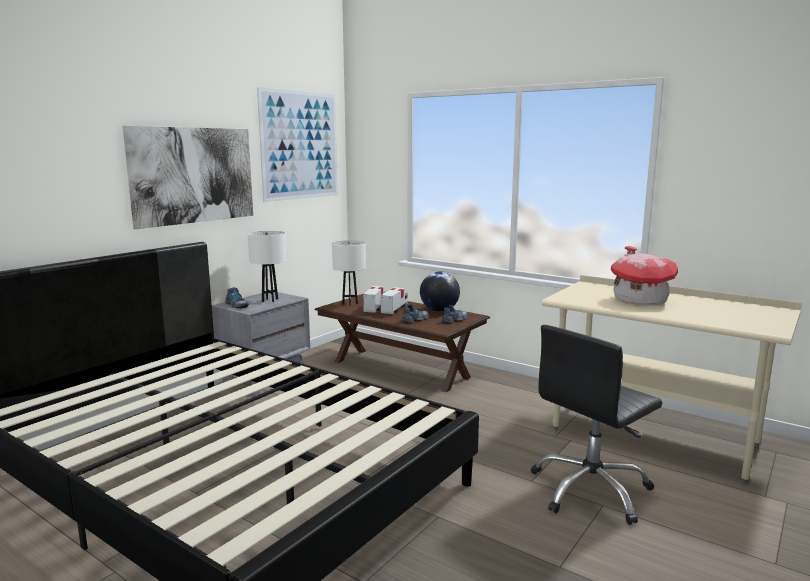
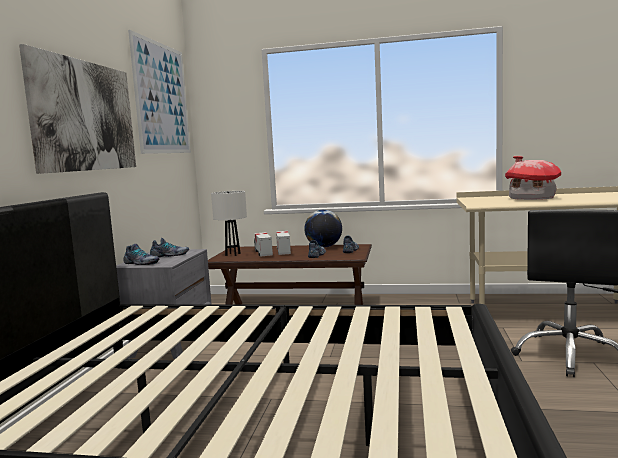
camera: 25 degrees left, 5 degrees down
(269, 300) = (170, 255): white table lamp -> shoe

